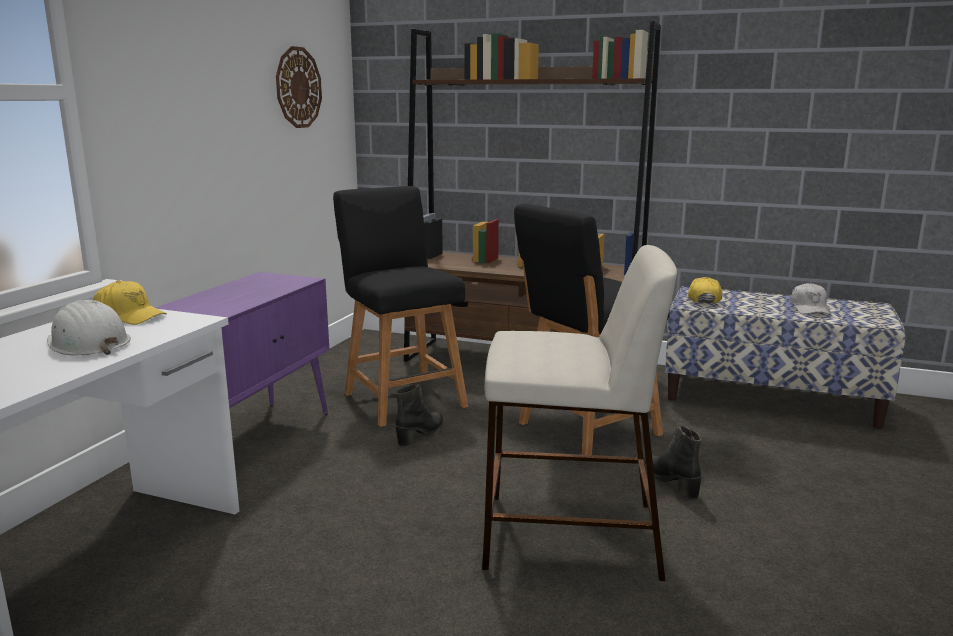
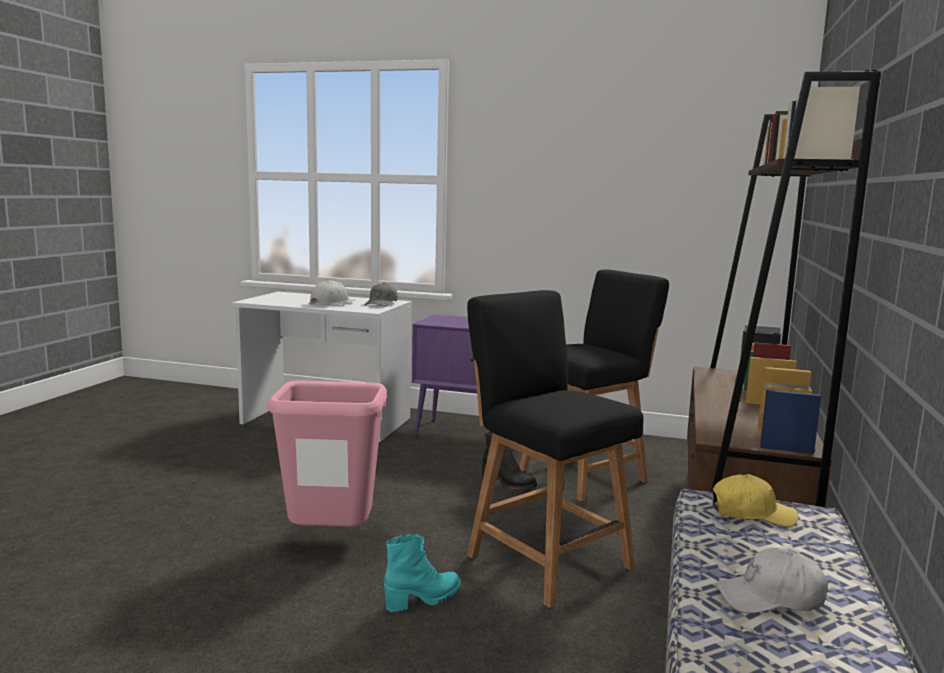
camera: 85 degrees right, 5 degrees down
(129, 316) = (381, 303): yellow cap -> grey cap
(298, 87) = (689, 180): wall clock -> none
(568, 535) = (330, 541): beige stool -> pink trash can
(671, 482) = (424, 599): black boot -> turquoise boot

